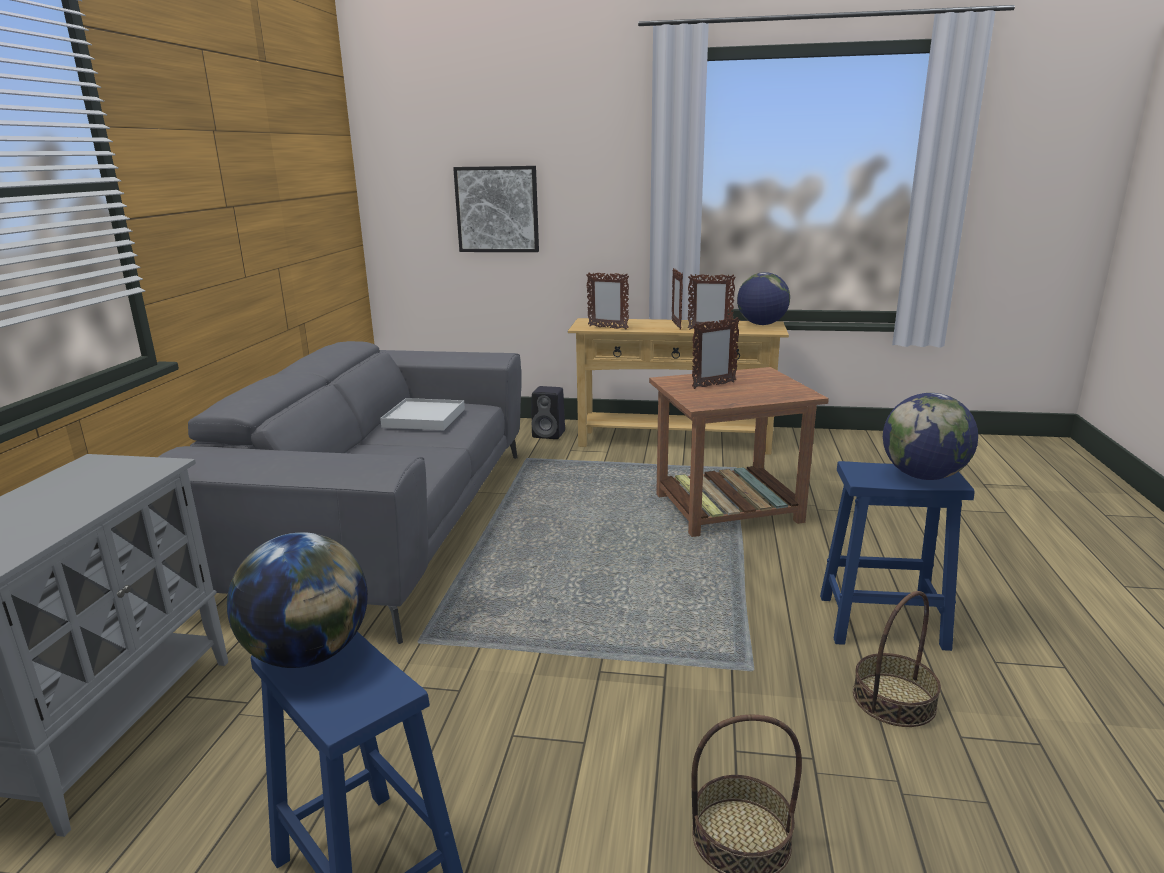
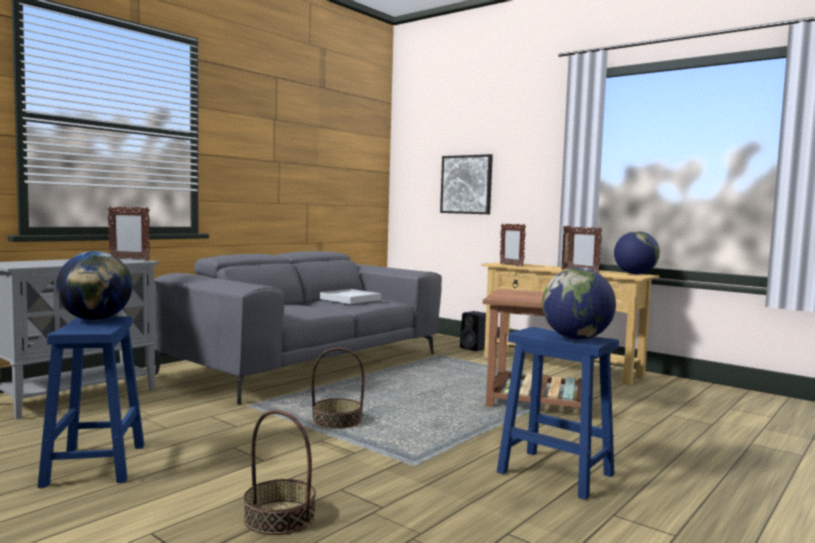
camera: 30 degrees right, 15 degrees down
(713, 385) = (532, 295): picture frame -> picture frame (129, 259)
(894, 700) = (490, 504): basket -> basket (337, 421)

